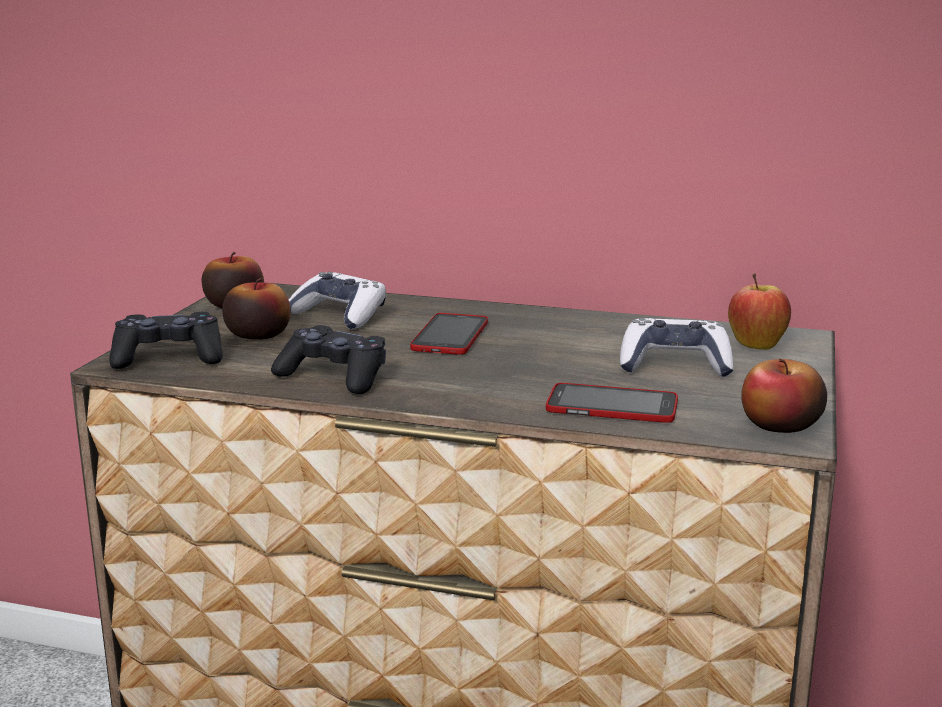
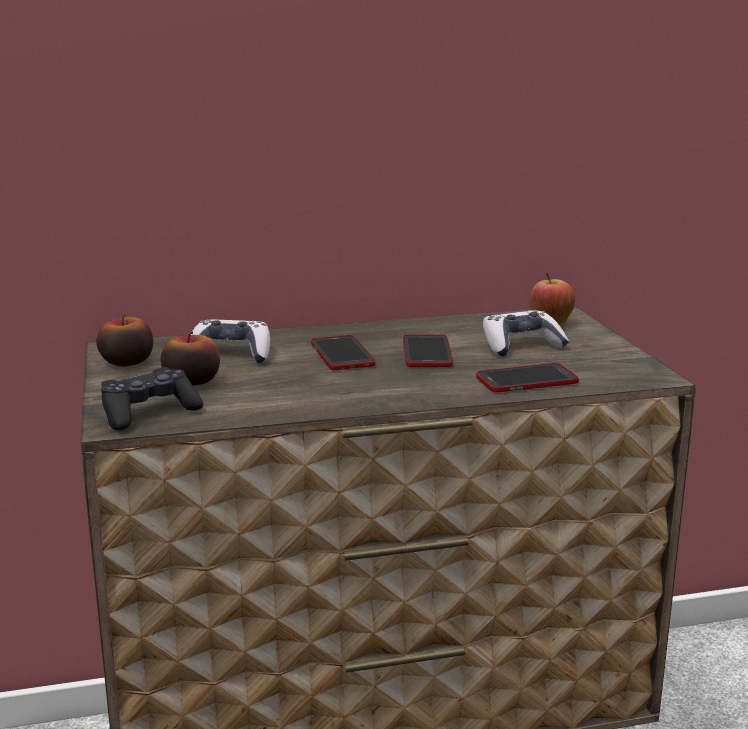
camera: 30 degrees left, 0 degrees up
(334, 377) = (308, 400): black game controller -> none
(547, 352) = (427, 353): none -> phone
(781, 426) = (639, 371): apple -> none

